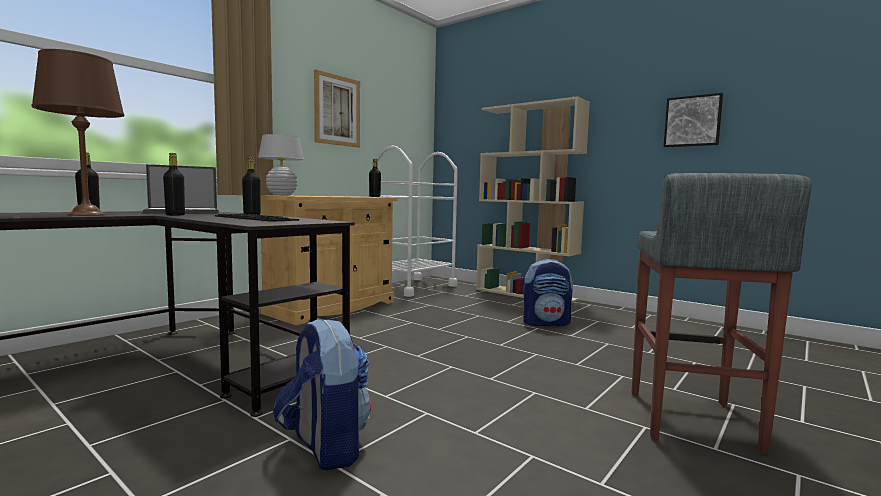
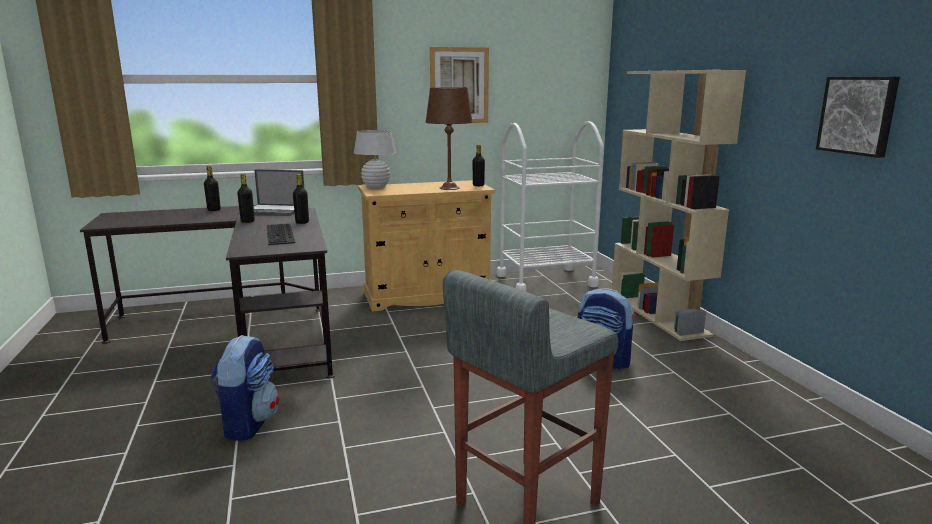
camera: 35 degrees right, 10 degrees up
(86, 214) = (198, 218): brown table lamp -> brown table lamp (449, 188)

